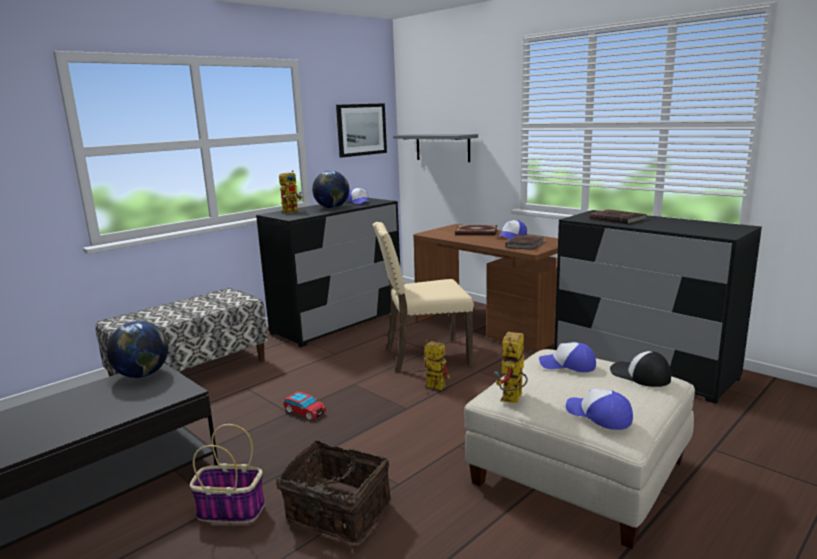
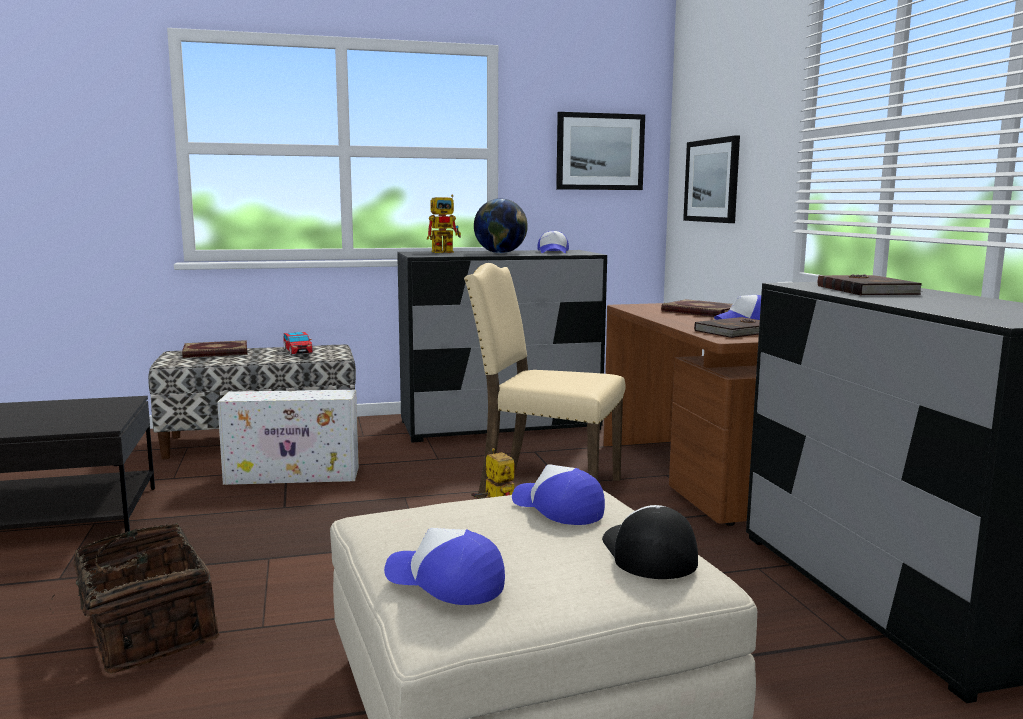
camera: 30 degrees right, 5 degrees down
(142, 375) = (104, 403): globe -> none
(145, 314) = (215, 353): none -> book
(229, 511) = (64, 586): basket -> none
(260, 390) = (295, 476): none -> white storage box
(305, 412) = (300, 511): toy car -> toy car (298, 351)
(442, 147) = (712, 180): grey shelf -> picture
(513, 400) = (380, 527): toy robot -> none
(599, 416) = (445, 582): cap -> cap turned 45 degrees counterclockwise

